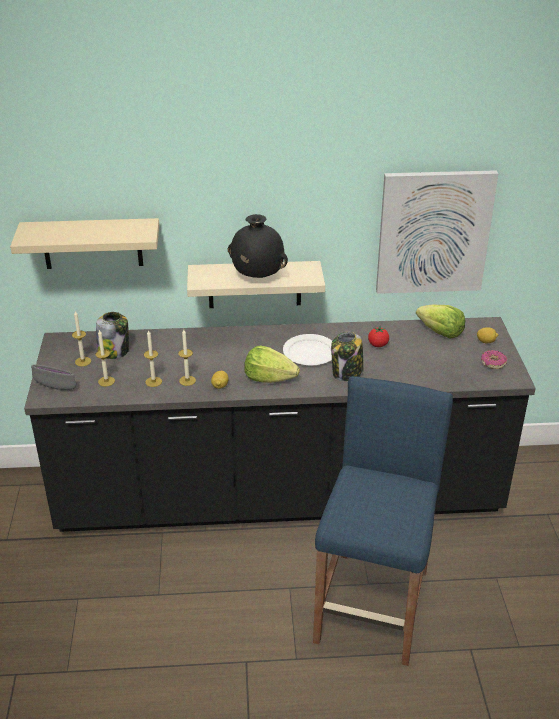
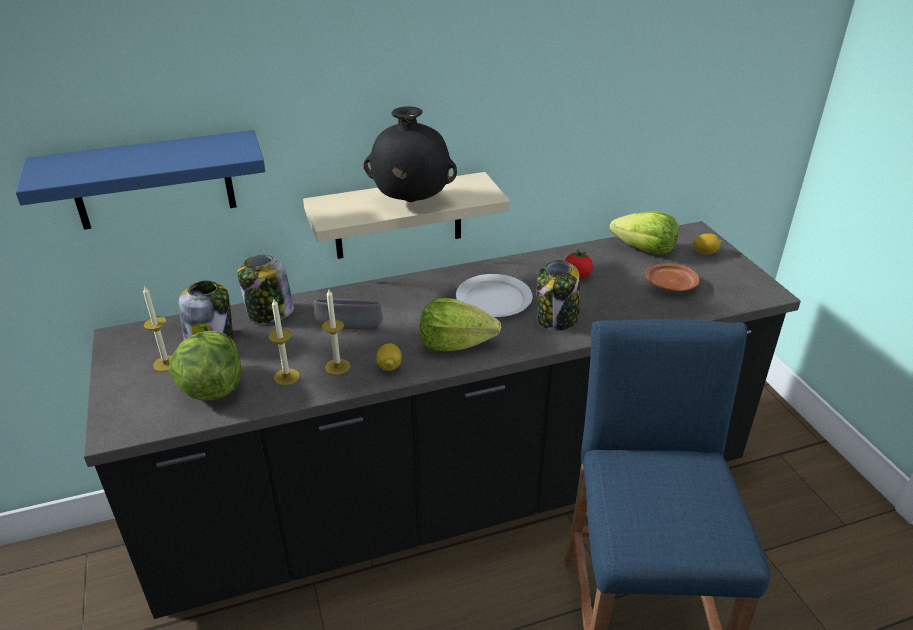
camera: 15 degrees left, 0 degrees up
(55, 387) = (130, 412): grey bowl -> grey bowl (349, 327)
(92, 243) = (153, 181): beige shelf -> blue shelf
(106, 381) = (212, 388): candle -> lettuce
(156, 339) = (269, 313): none -> jar
(433, 232) = (628, 116): picture -> none
(444, 362) = (671, 285): none -> brown plate
(493, 363) = (730, 277): donut -> none

